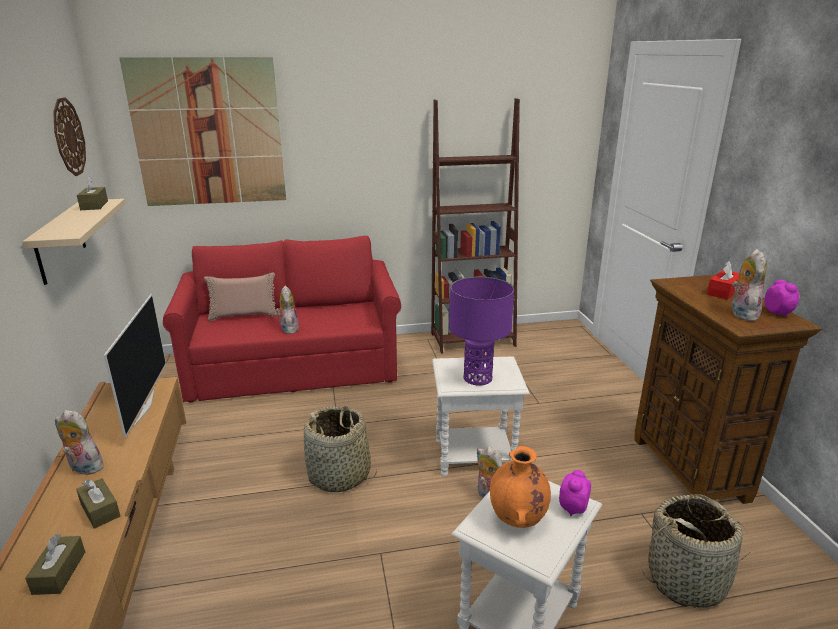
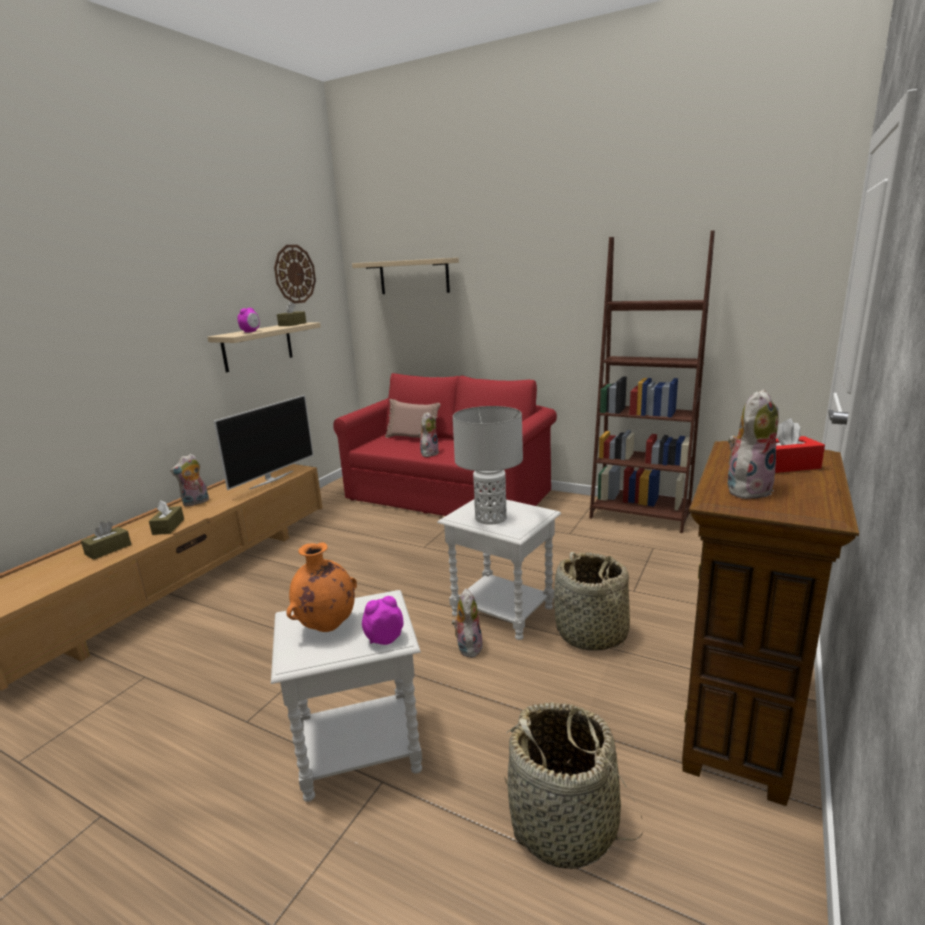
camera: 40 degrees right, 5 degrees down
(83, 468) = (195, 503): plush toy -> plush toy turned 105 degrees counterclockwise
(208, 133) = (414, 276): picture -> beige shelf
(339, 475) = (377, 582): basket -> basket (591, 634)
(478, 378) = (491, 518): purple table lamp -> white table lamp
(778, 312) = (814, 500): alarm clock -> alarm clock (250, 332)

